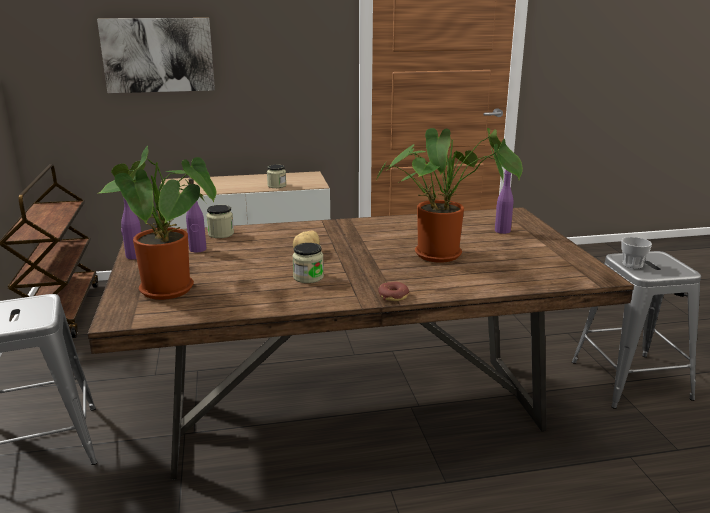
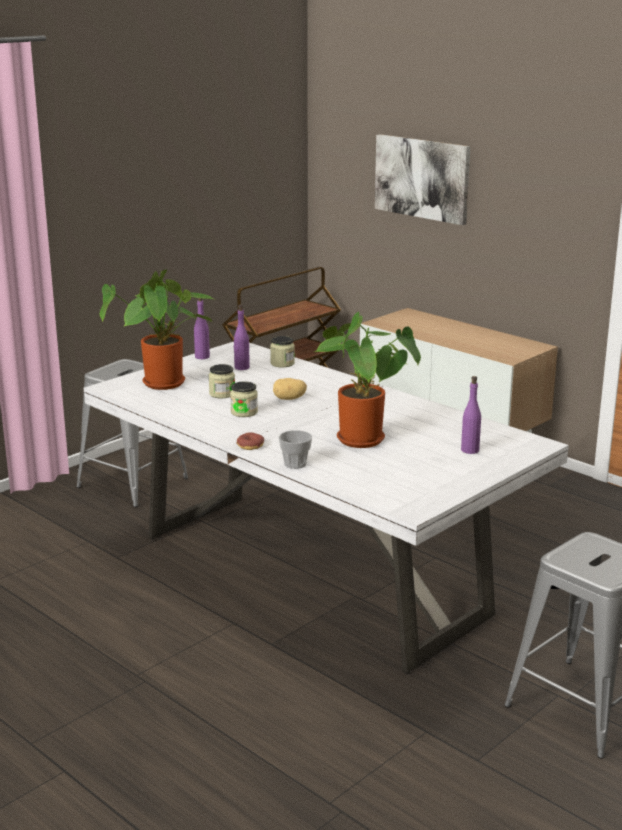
camera: 55 degrees right, 0 degrees up
(277, 186) = (474, 346): jar -> jar (222, 394)
(353, 414) = (309, 574): brown dining table -> white dining table
(632, 264) = (577, 548): cup -> cup (295, 464)

